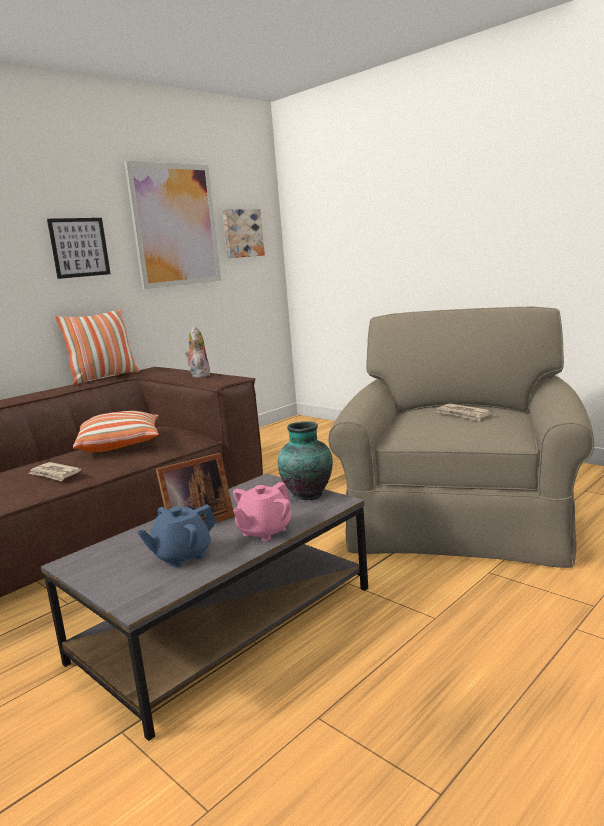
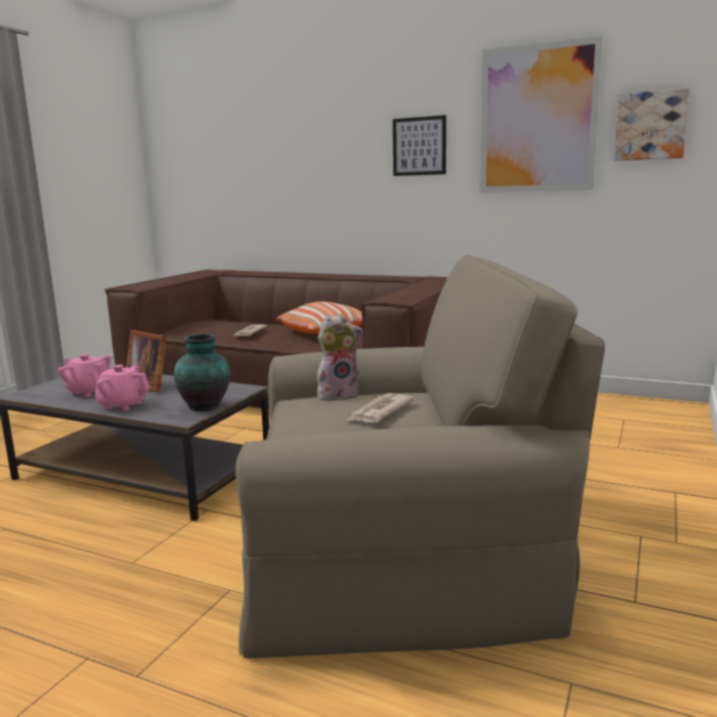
camera: 70 degrees right, 0 degrees up
(104, 378) = (409, 276): pillow -> none
(181, 556) = (89, 392): blue teapot -> pink teapot
(199, 375) = (421, 291): plush toy -> plush toy (338, 395)

